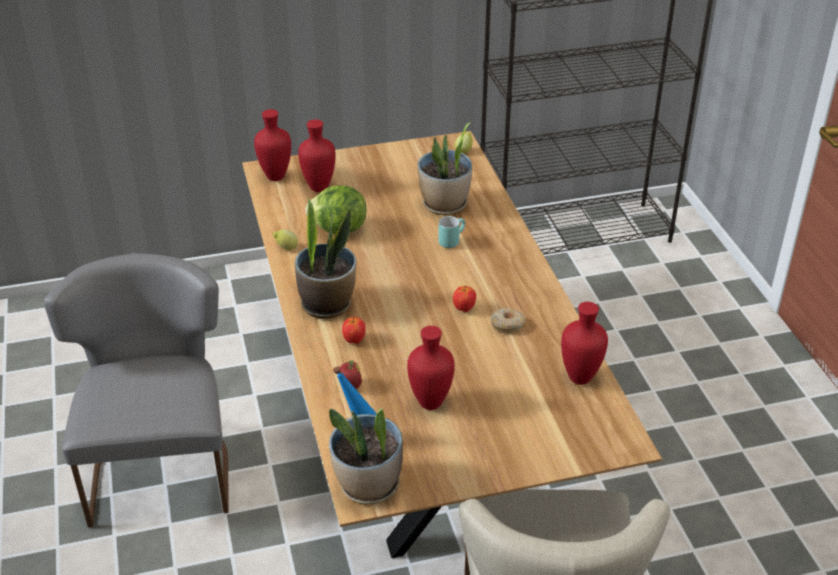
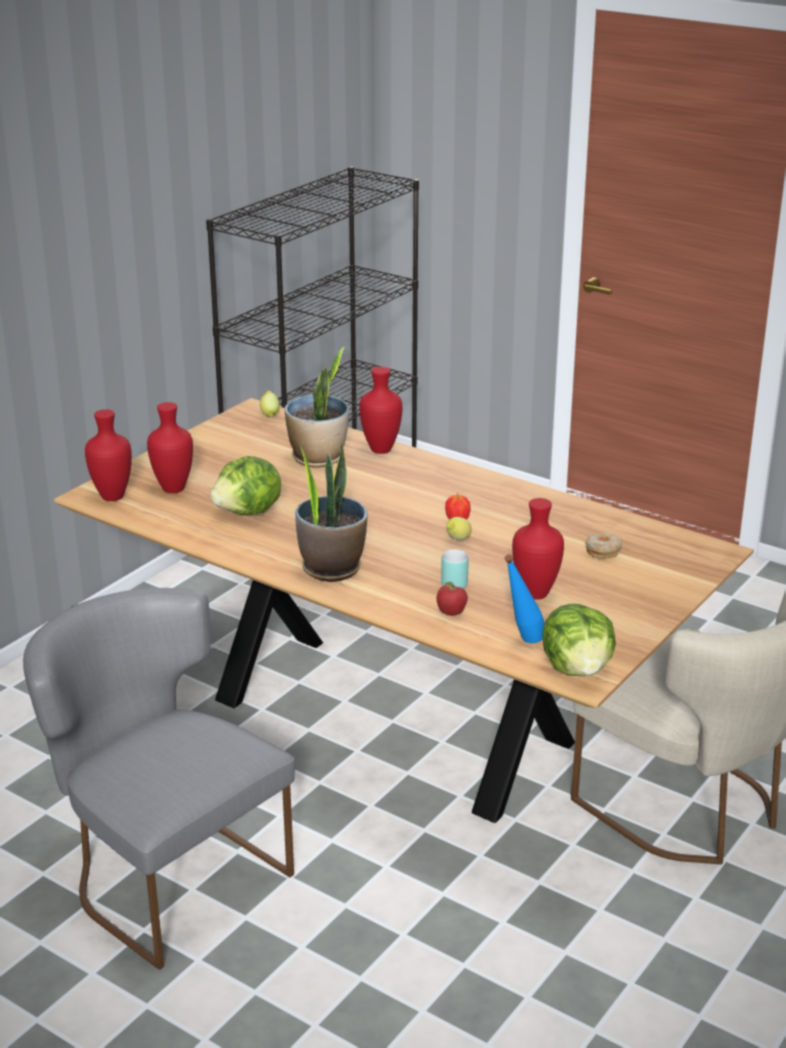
camera: 40 degrees left, 10 degrees down
(286, 248) = (219, 545): lemon -> lemon (457, 540)
(354, 340) = (400, 582): apple -> none
(368, 486) = (578, 669): potted plant -> lettuce
(451, 240) = (366, 480): turquoise mug -> turquoise mug (452, 582)
(507, 325) = (510, 518): donut -> donut (603, 551)
(578, 378) = (620, 528): red vase -> red vase (380, 450)

